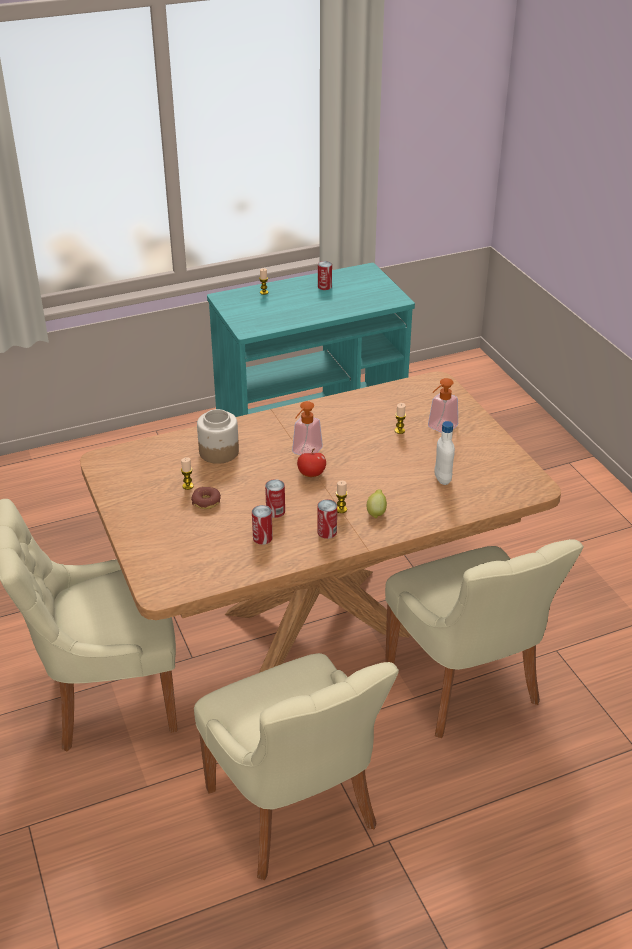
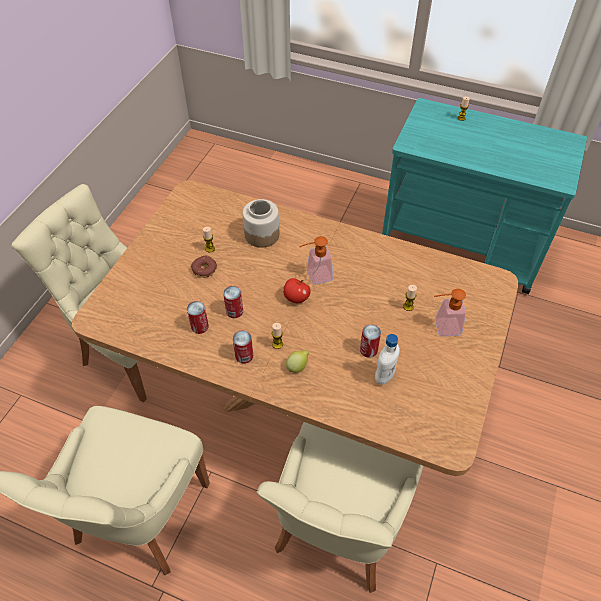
camera: 45 degrees right, 15 degrees up
(324, 286) = (515, 138): can -> can (368, 350)

